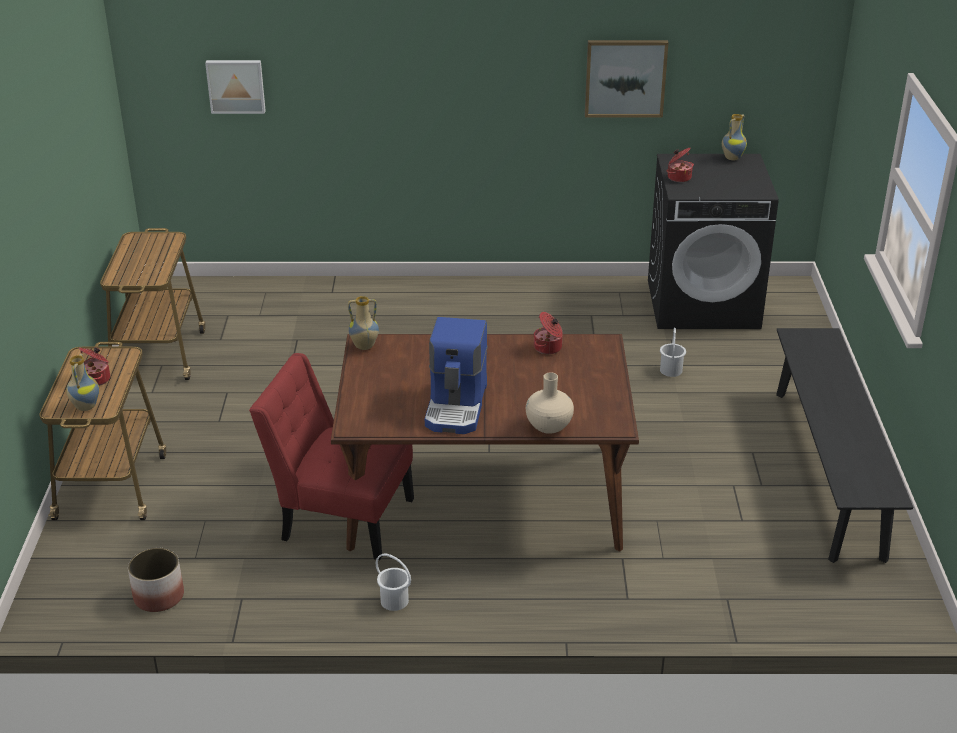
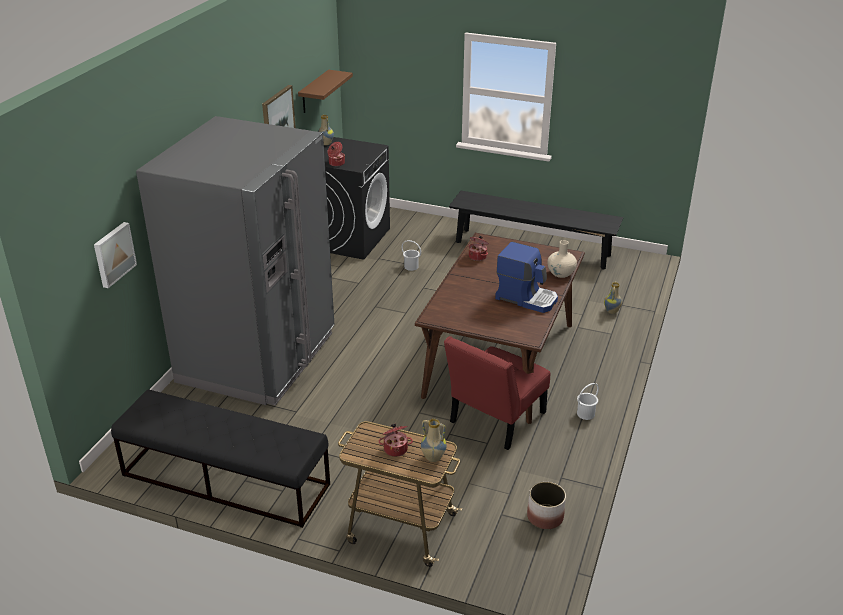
camera: 70 degrees left, 0 degrees up
(159, 353) = (225, 479): cart -> black bench
(364, 347) = (437, 318): vase -> vase (612, 311)
(380, 313) = (257, 358): none -> grey fridge
(744, 77) = (314, 92): none -> brown shelf

